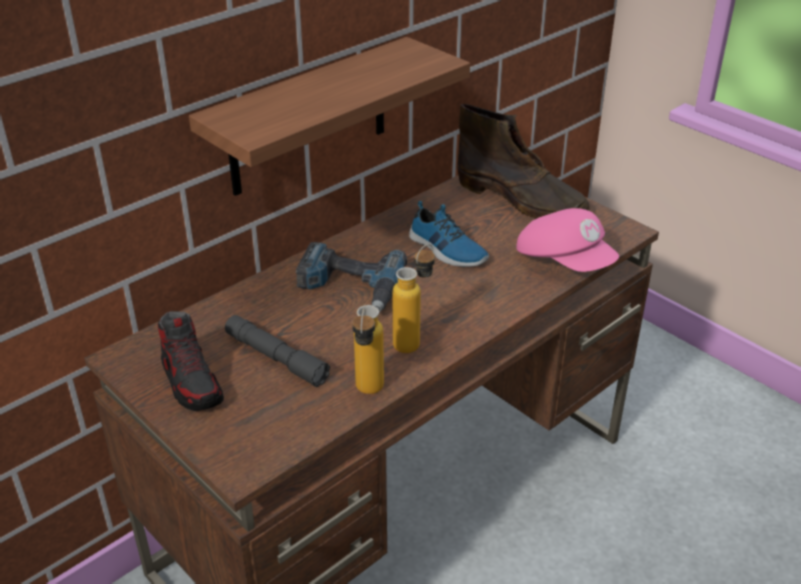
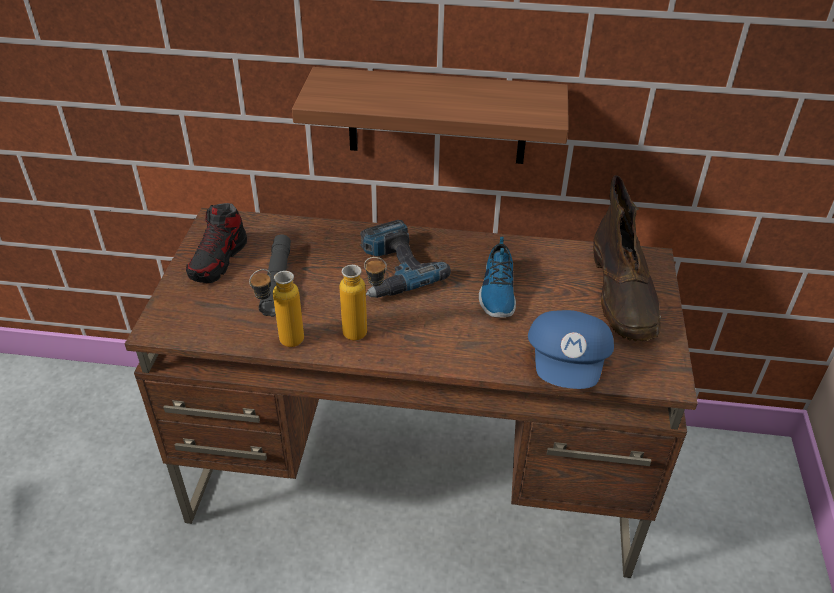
camera: 50 degrees right, 5 degrees up
(565, 261) = (568, 364): pink cap -> blue cap

